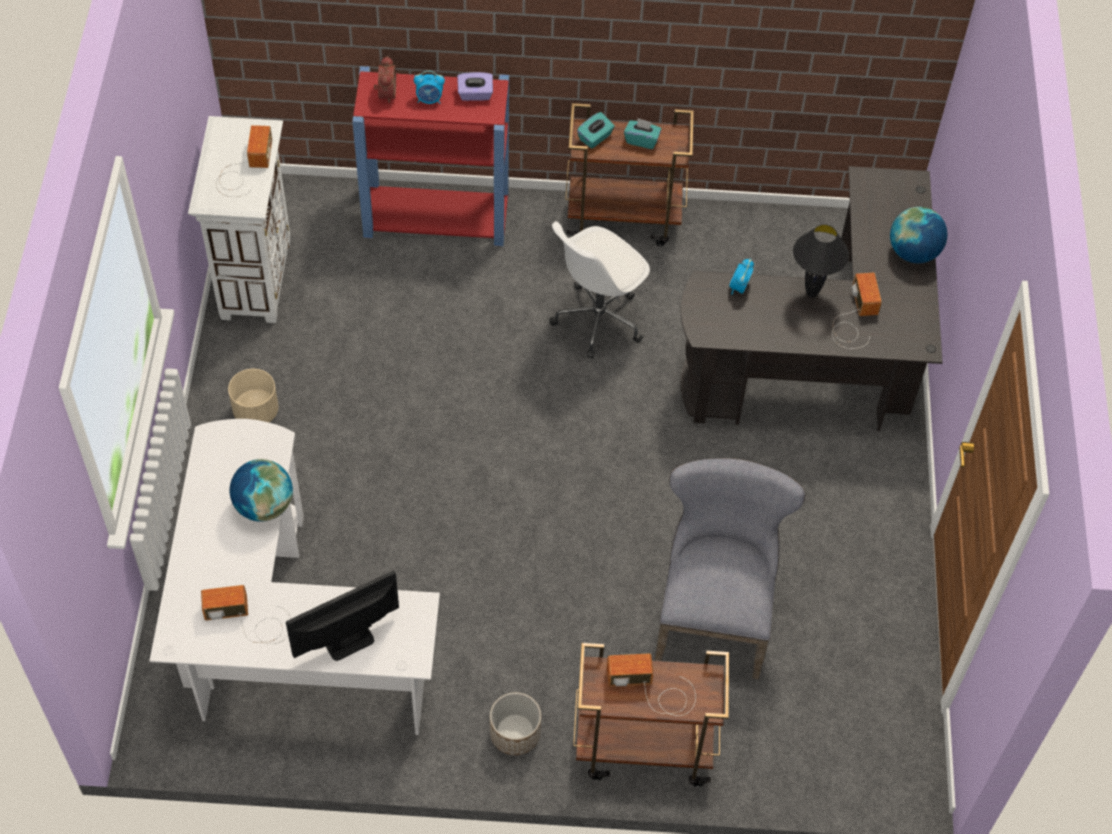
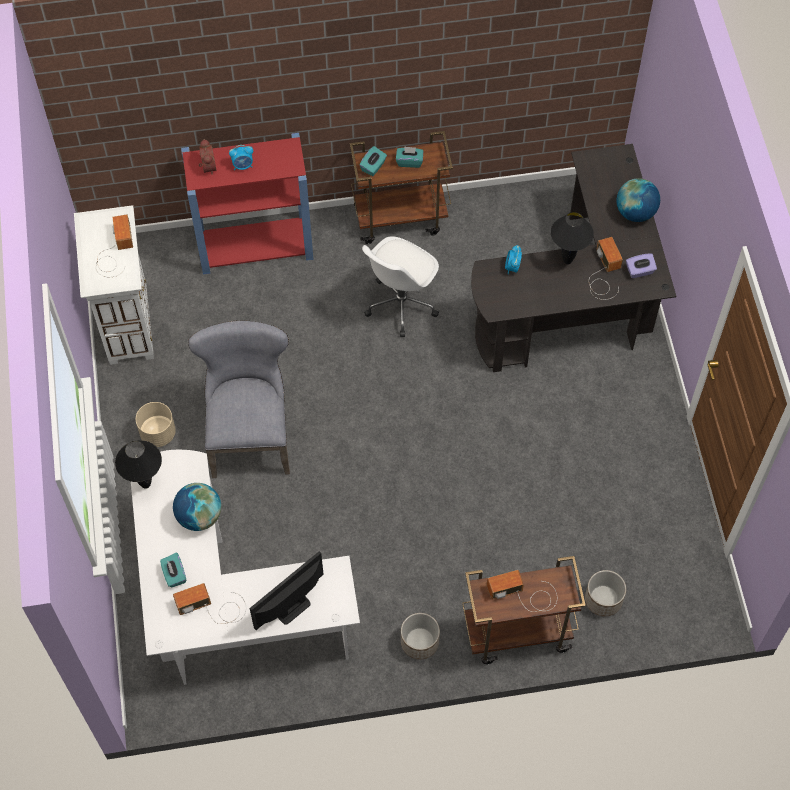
camera: 10 degrees left, 5 degrees up
(209, 454) = (146, 485): none -> black table lamp
(212, 570) = (174, 574): none -> turquoise tissue box
(475, 94) = (277, 154): purple tissue box -> purple tissue box (640, 271)
(713, 613) = (543, 518): grey chair -> grey chair (250, 433)
(766, 732) = (603, 600): none -> planter

